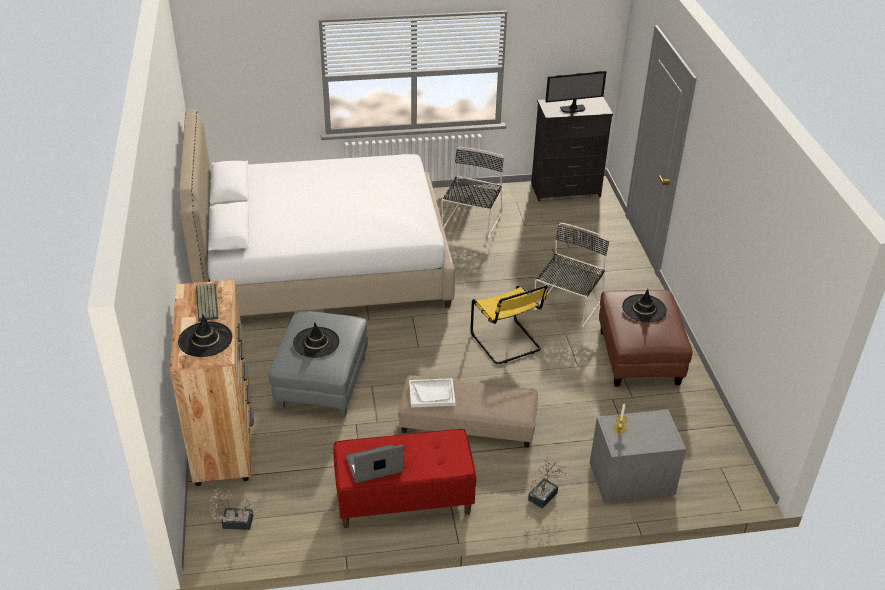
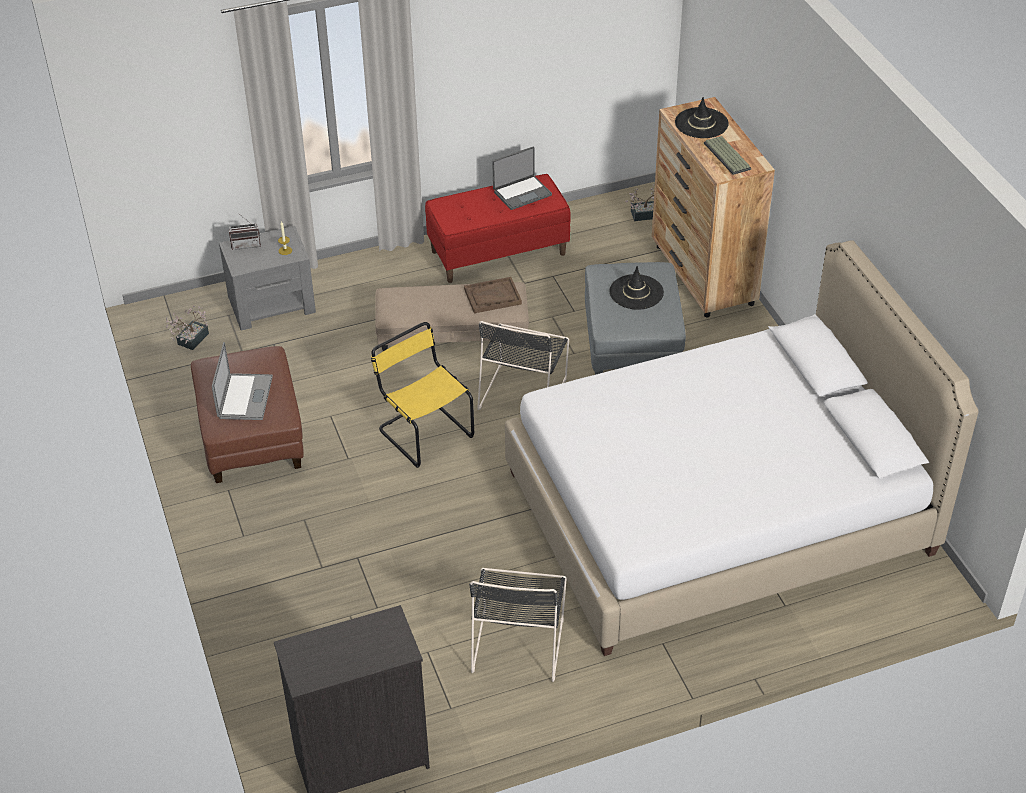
camera: 170 degrees right, 5 degrees up
(432, 394) = (492, 296): white tray -> brown tray
(545, 494) = (360, 277): potted plant -> potted plant (190, 341)
(567, 306) = (347, 502): black chair -> black chair (523, 391)
(573, 109) = (350, 640): monitor -> none
(644, 308) = (245, 397): black hat -> laptop
(658, 441) = (246, 244): none -> radio

